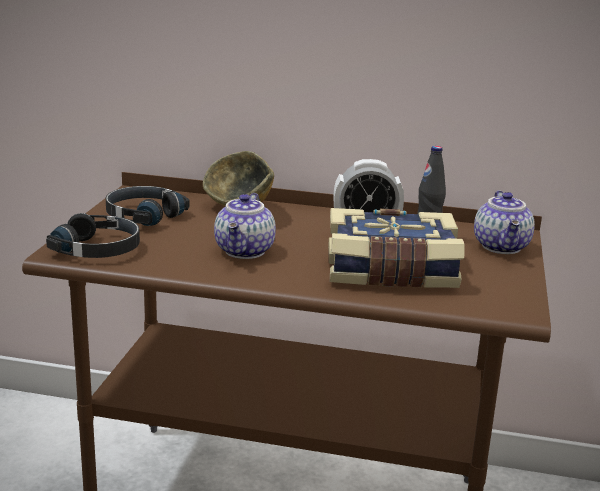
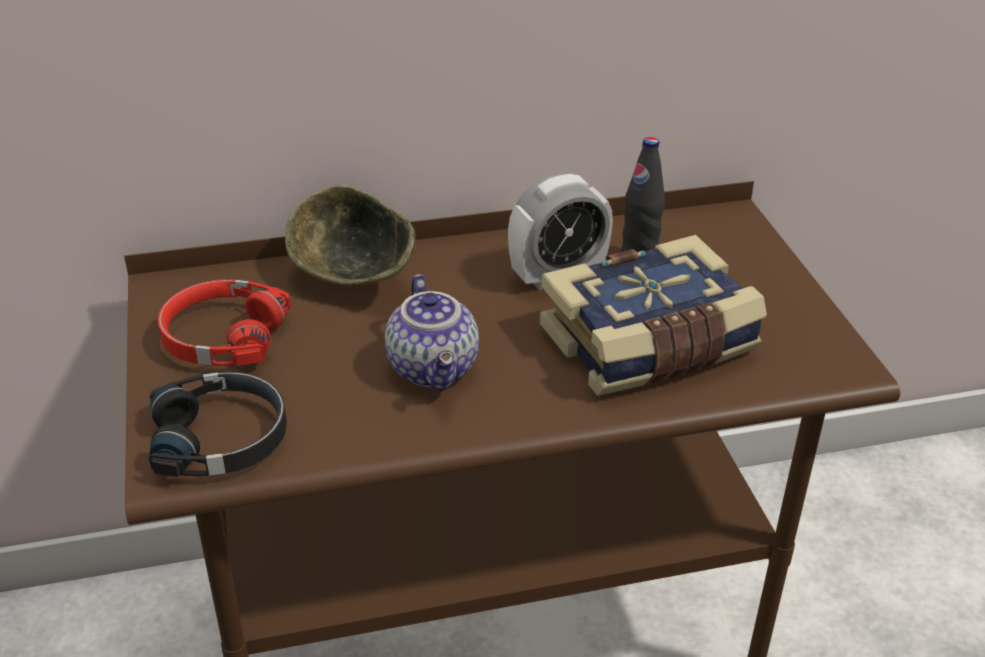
camera: 25 degrees left, 15 degrees up
(143, 215) = (223, 337): black headphones -> red headphones
(502, 247) = (737, 248): teapot -> none

